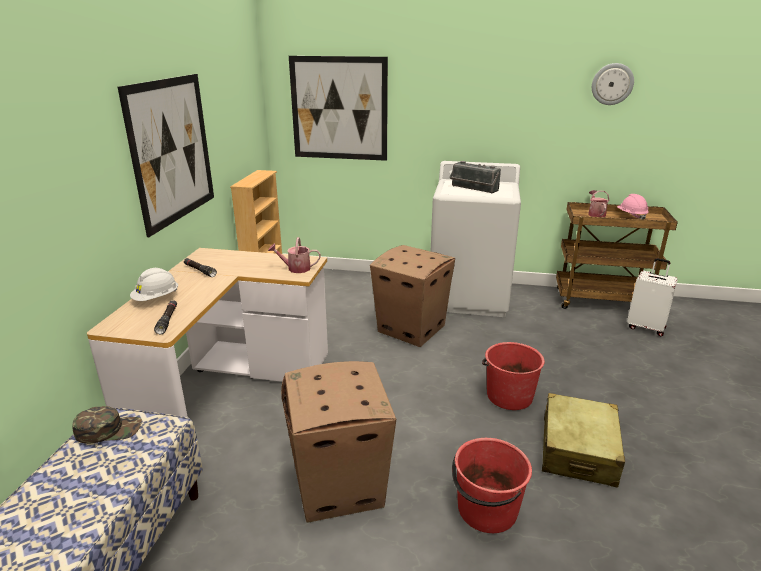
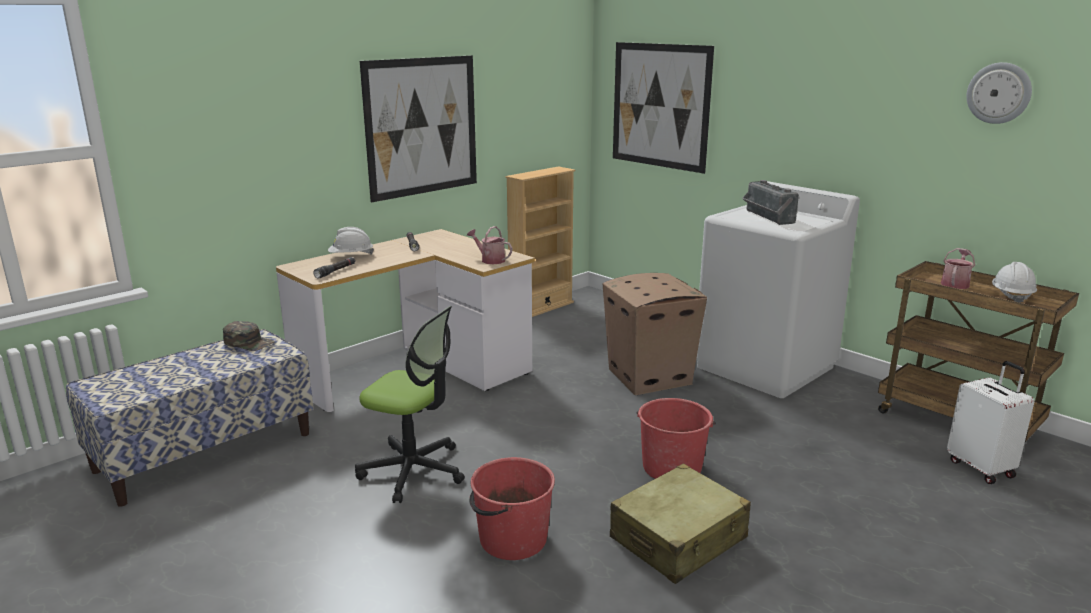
camera: 35 degrees right, 5 degrees down
(340, 486) = (413, 471): cardboard box -> office chair
(631, 216) = (1011, 295): pink hard hat -> white hard hat

